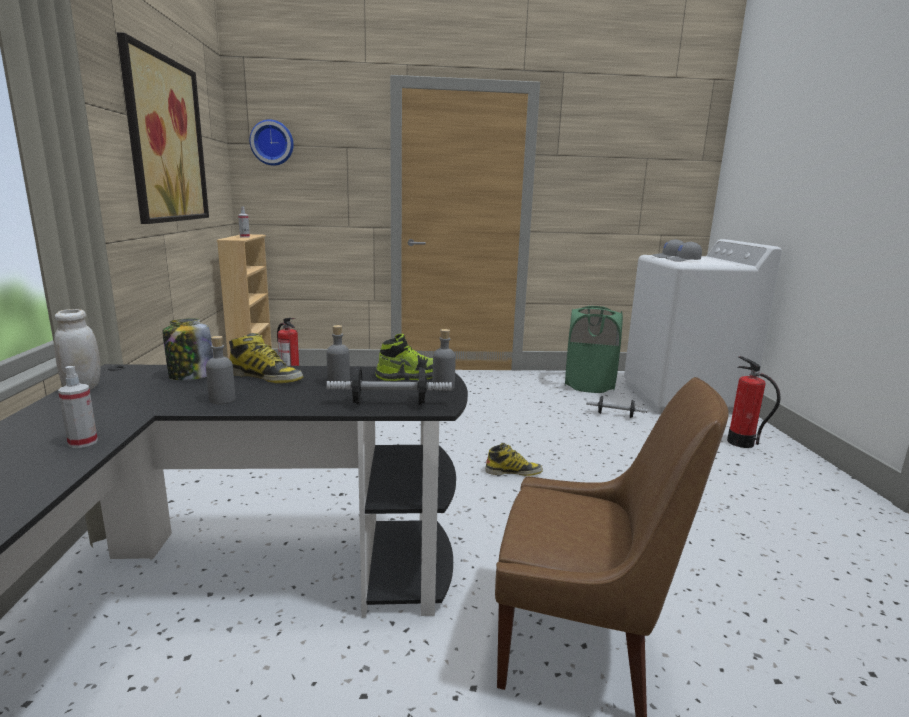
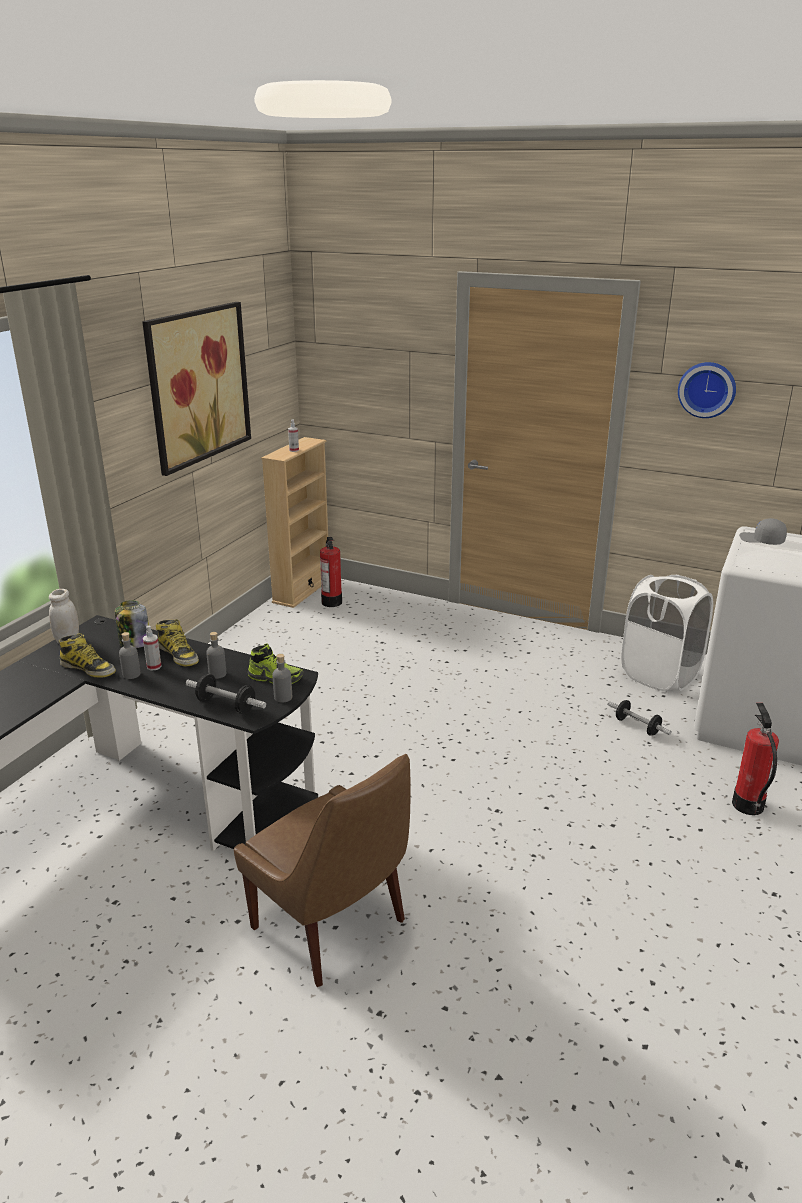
camera: 30 degrees right, 10 degrees up
(83, 442) = (35, 696): spray bottle -> spray bottle (154, 666)
(272, 143) = (336, 343): wall clock -> wall clock (707, 389)
(513, 471) = (442, 765): boot -> boot (88, 668)
(589, 385) = (660, 675): green laundry basket -> white laundry basket
(683, 260) = (760, 555): grey cap -> none

